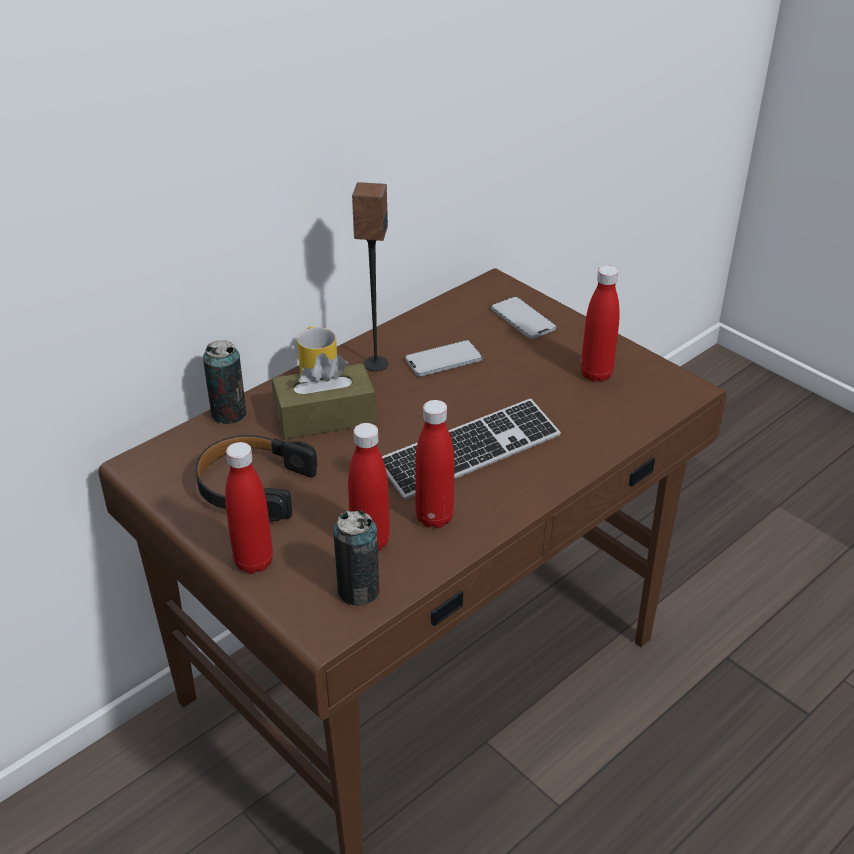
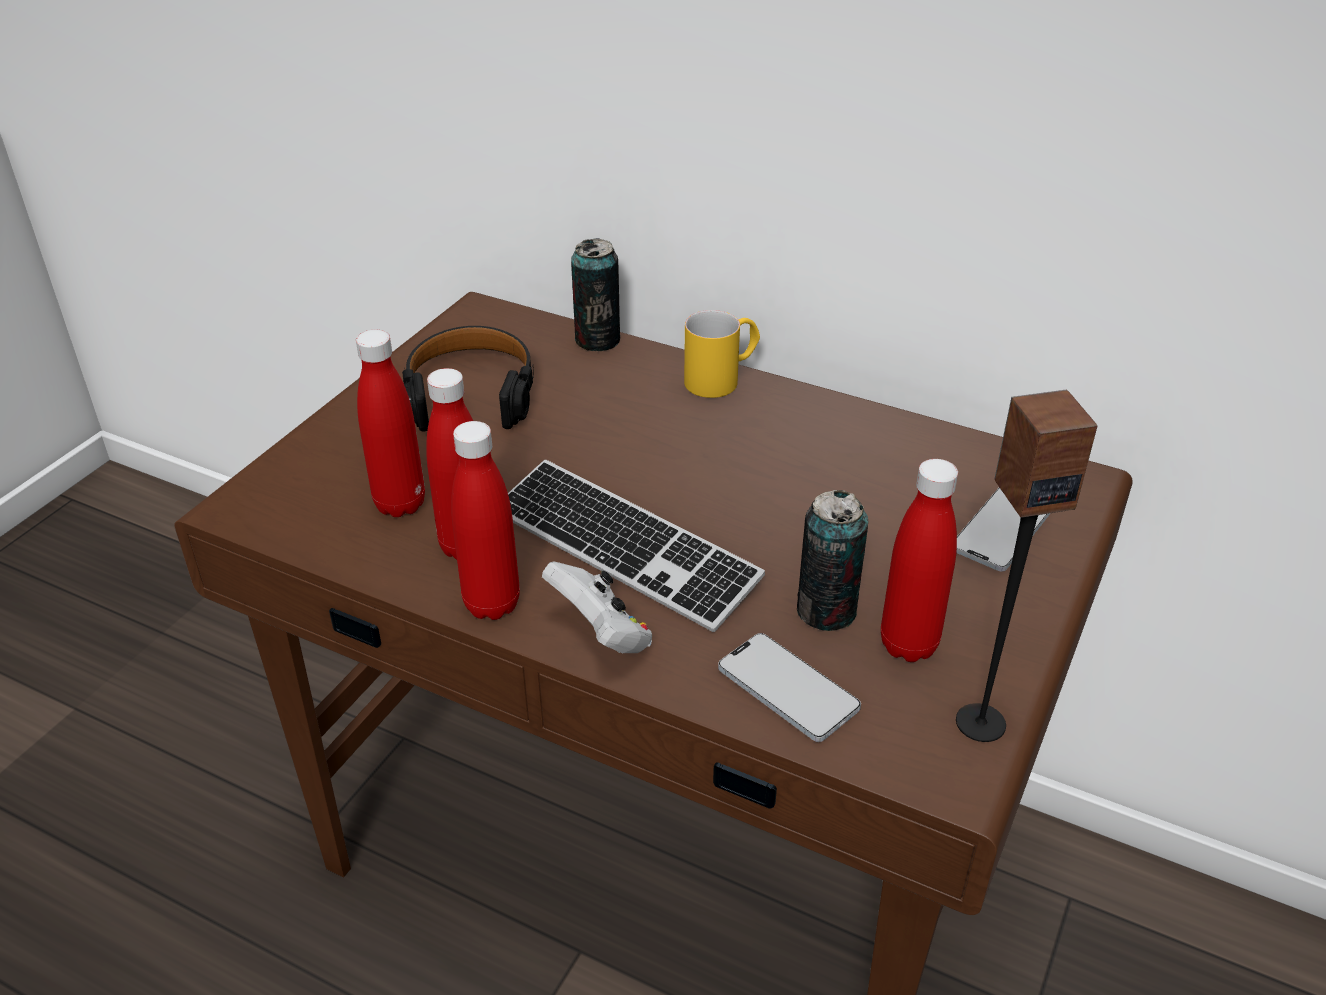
camera: 70 degrees right, 0 degrees up
(254, 562) = (339, 428): red bottle -> red bottle (492, 604)
(325, 417) = (631, 408): brown tissue box -> none
(358, 591) = (308, 516): can -> can (826, 611)
(375, 364) = (773, 418): speaker -> speaker (980, 722)
(443, 360) = (828, 475): phone -> phone (788, 688)
(544, 477) = (602, 635): none -> white game controller

